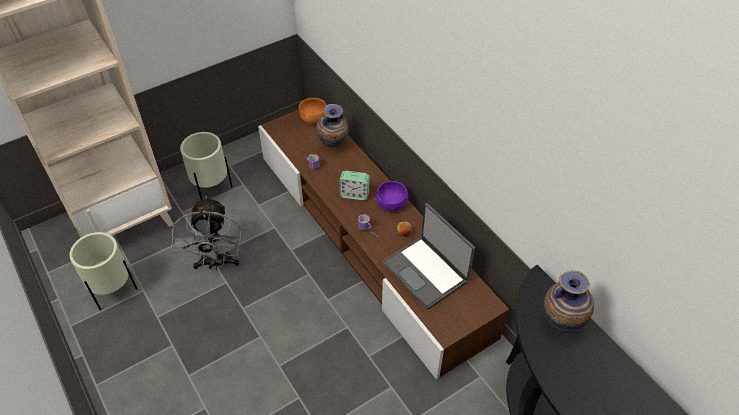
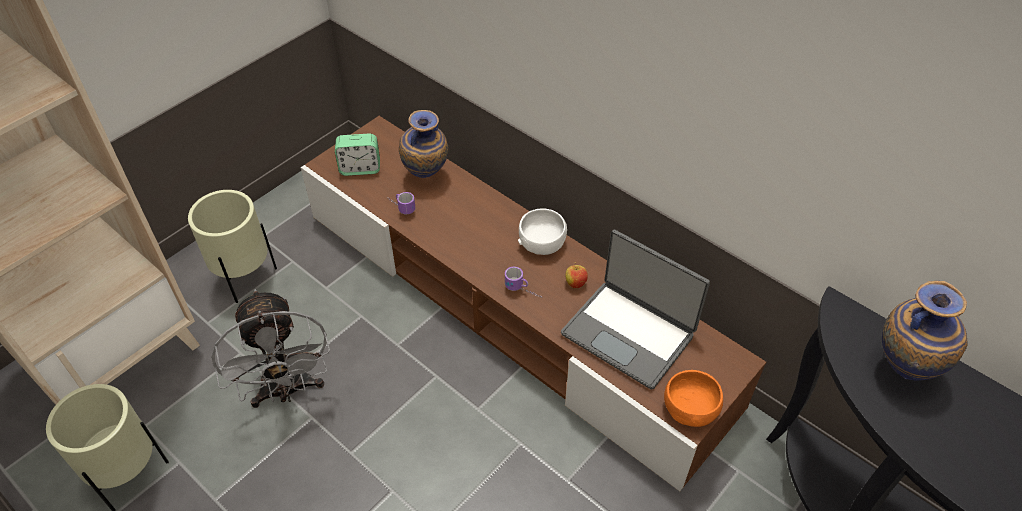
camera: 15 degrees left, 0 degrees up
(313, 118) = (382, 140): orange bowl -> orange bowl (690, 409)
(354, 194) = (482, 240): alarm clock -> alarm clock (360, 168)
(391, 203) = (542, 243): purple bowl -> white bowl

